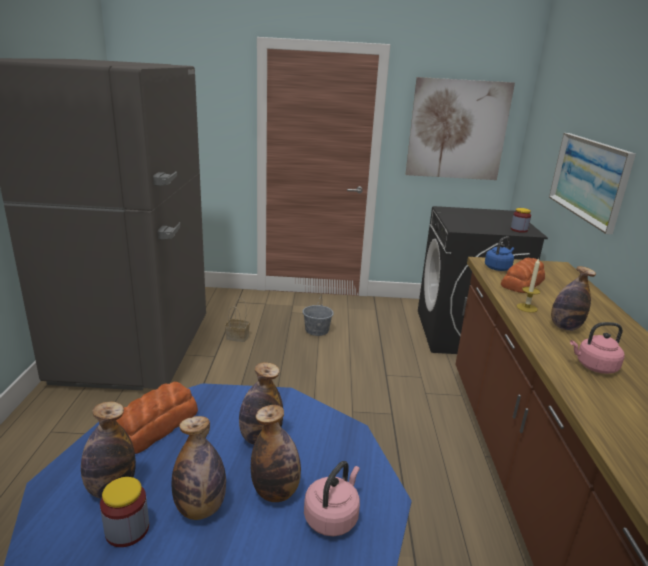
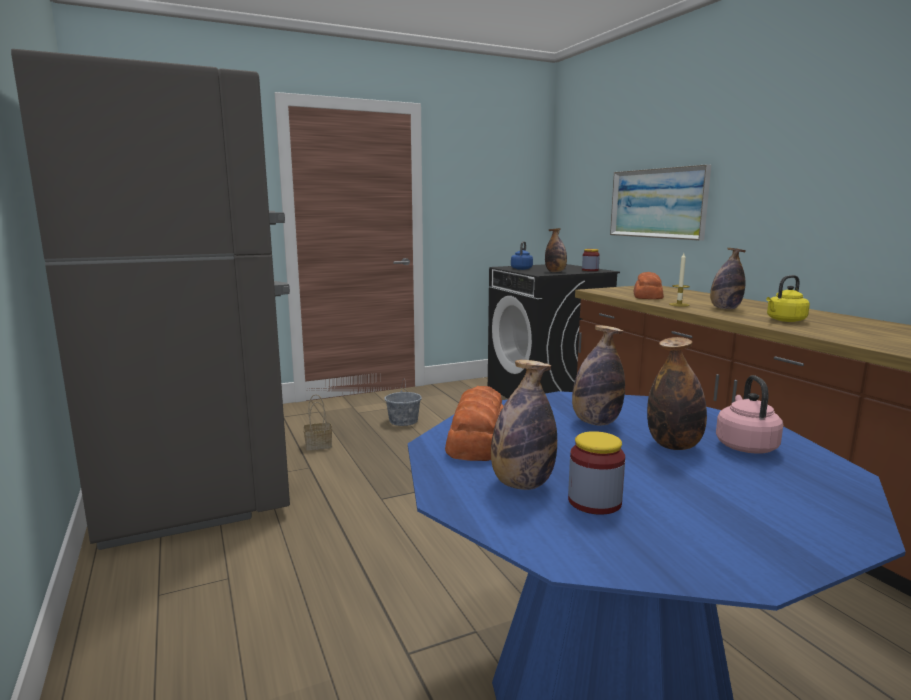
camera: 25 degrees left, 10 degrees down
(200, 508) = (632, 471): bottle -> bottle (555, 272)
(457, 130) = (493, 190): picture -> none
(498, 268) = (612, 291): blue kettle -> blue kettle (522, 269)
(594, 366) = (784, 320): pink kettle -> yellow kettle

